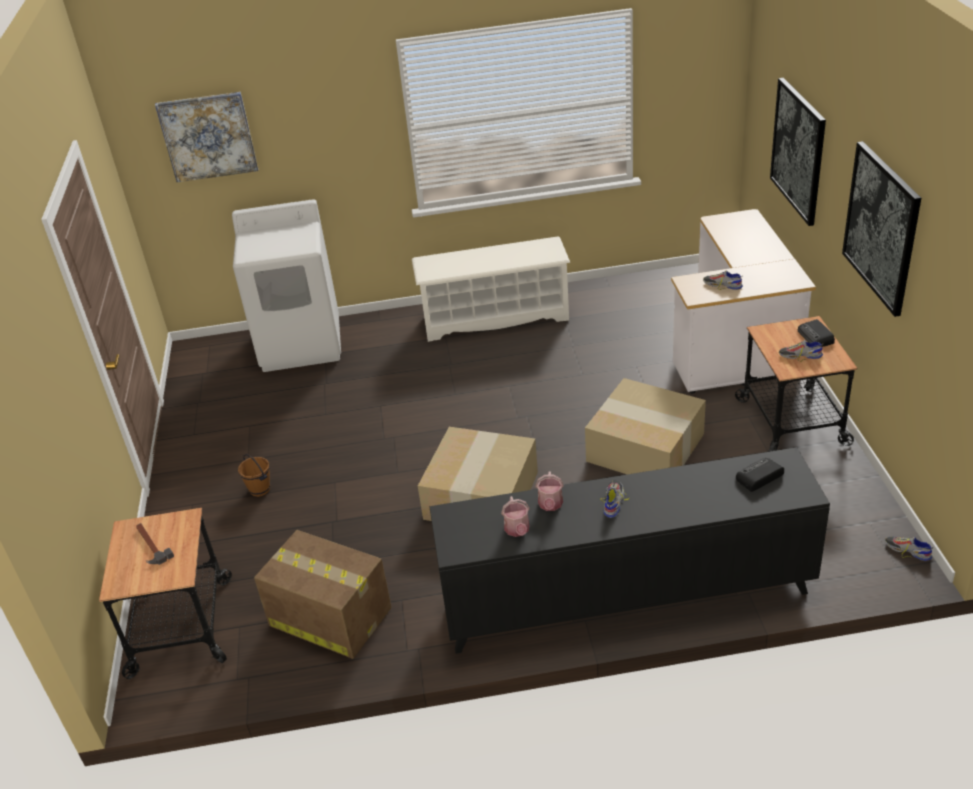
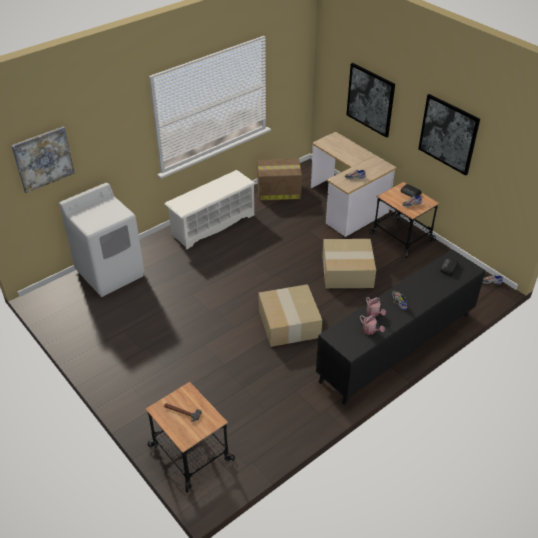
camera: 35 degrees left, 5 degrees up
(259, 490) = (165, 364): brown bucket -> none
(329, 616) = (266, 414): cardboard box -> cardboard box (278, 191)

